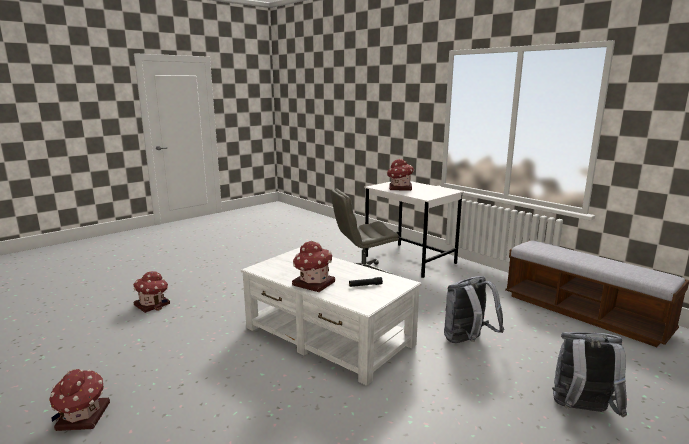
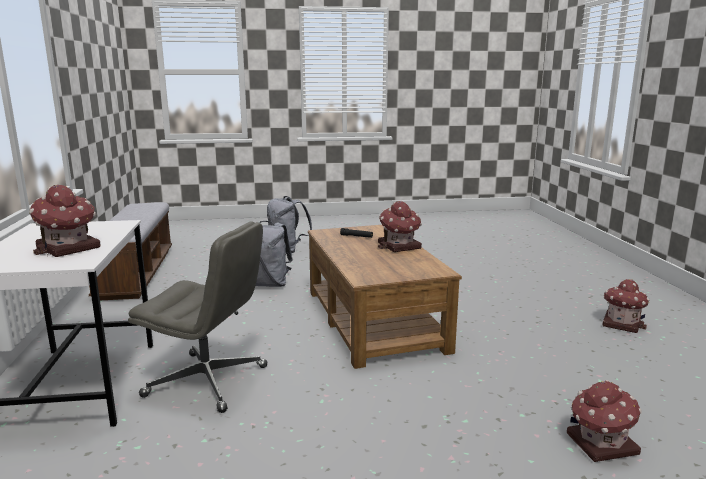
camera: 145 degrees left, 0 degrees up
(328, 336) = (374, 319): white coffee table -> brown coffee table

